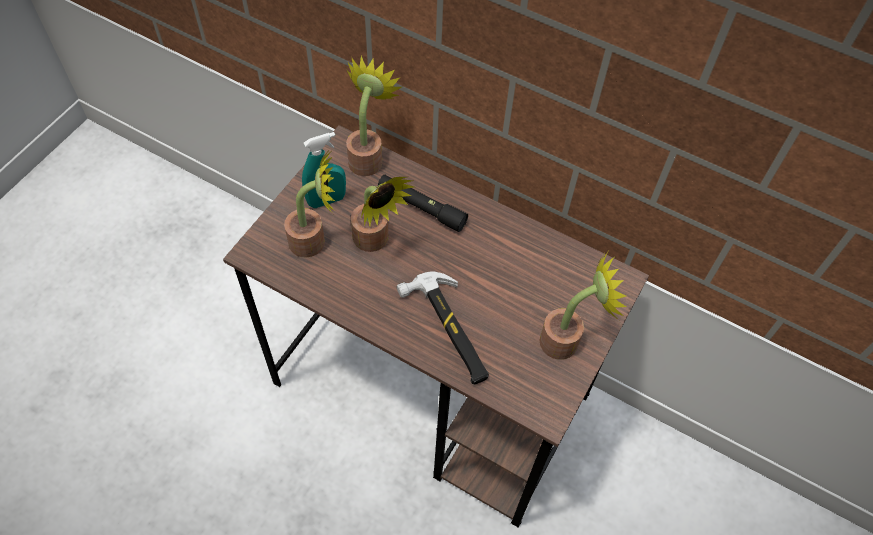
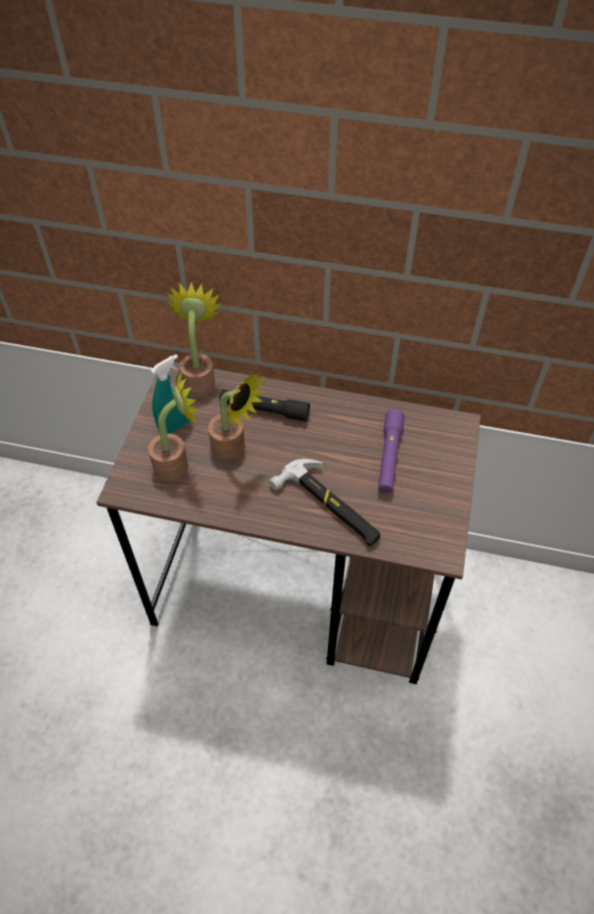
camera: 15 degrees left, 5 degrees down
(531, 294) = (389, 457): none -> purple flashlight
(567, 340) = (434, 486): potted plant -> none

